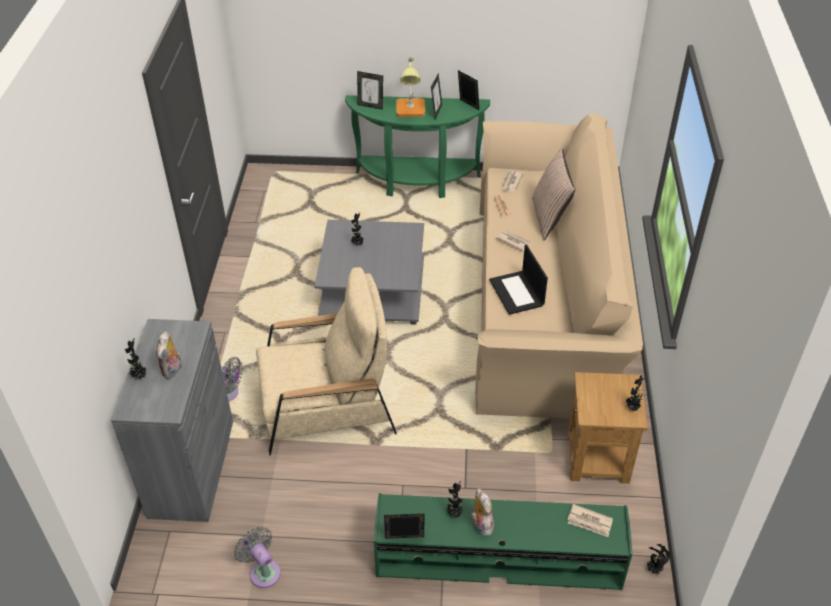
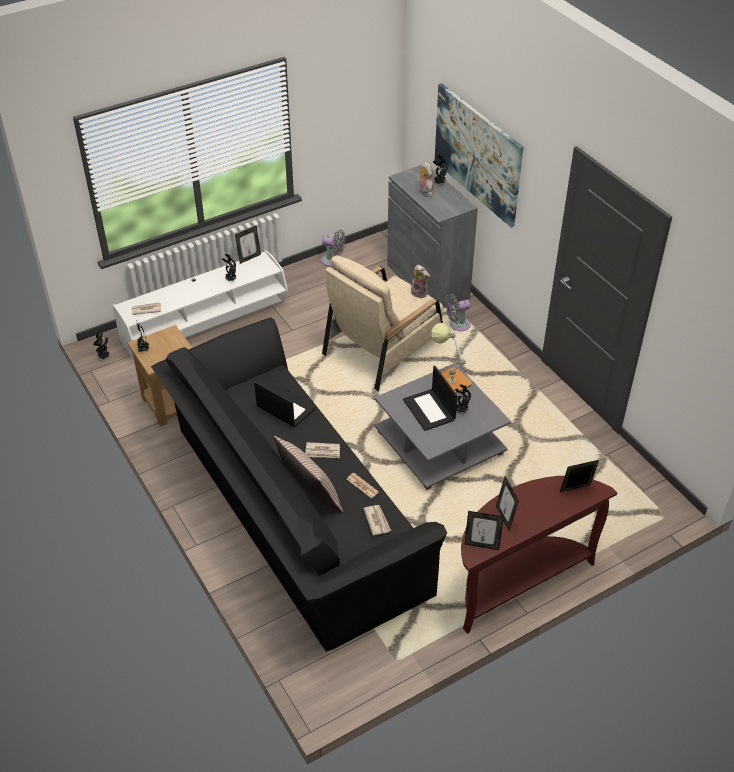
camera: 145 degrees right, 0 degrees up
(117, 280) = (477, 154): none -> picture
(382, 256) = (430, 410): none -> laptop
(410, 111) = (530, 504): table lamp -> table lamp (448, 380)
(416, 183) = (518, 581): green console table -> brown console table
(481, 524) = (211, 282): plush toy -> plush toy (420, 293)
(497, 554) = (206, 323): green tv stand -> white tv stand
(546, 297) = (290, 512): beige sofa -> black sofa

